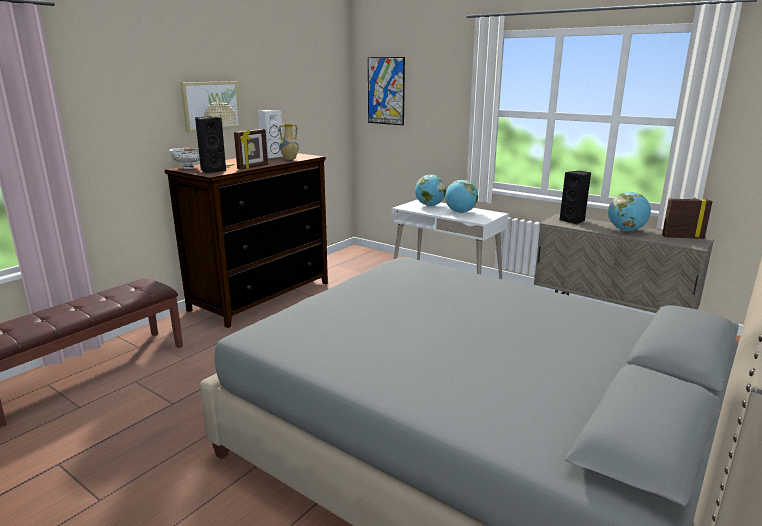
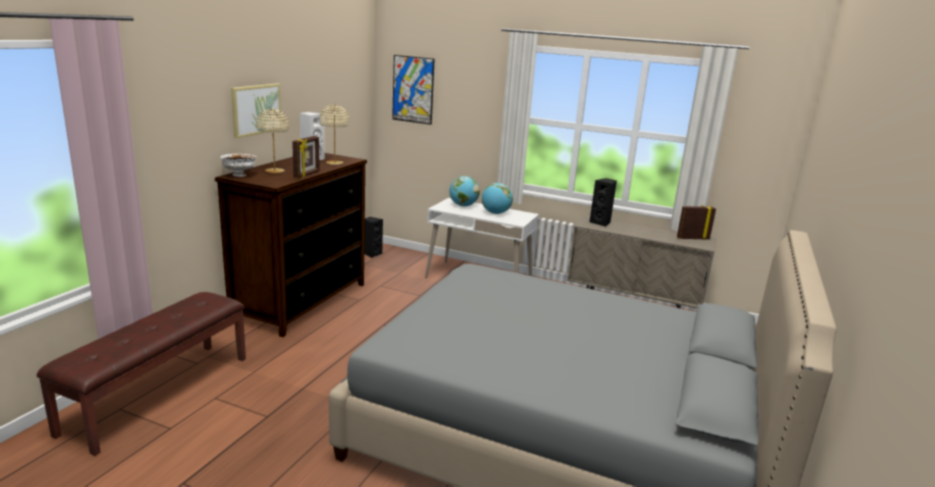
camera: 15 degrees left, 0 degrees up
(212, 171) = (269, 179): black speaker -> black speaker (372, 254)
(290, 159) = (334, 163): vase -> beige table lamp
(626, 230) = (647, 232): globe -> none

